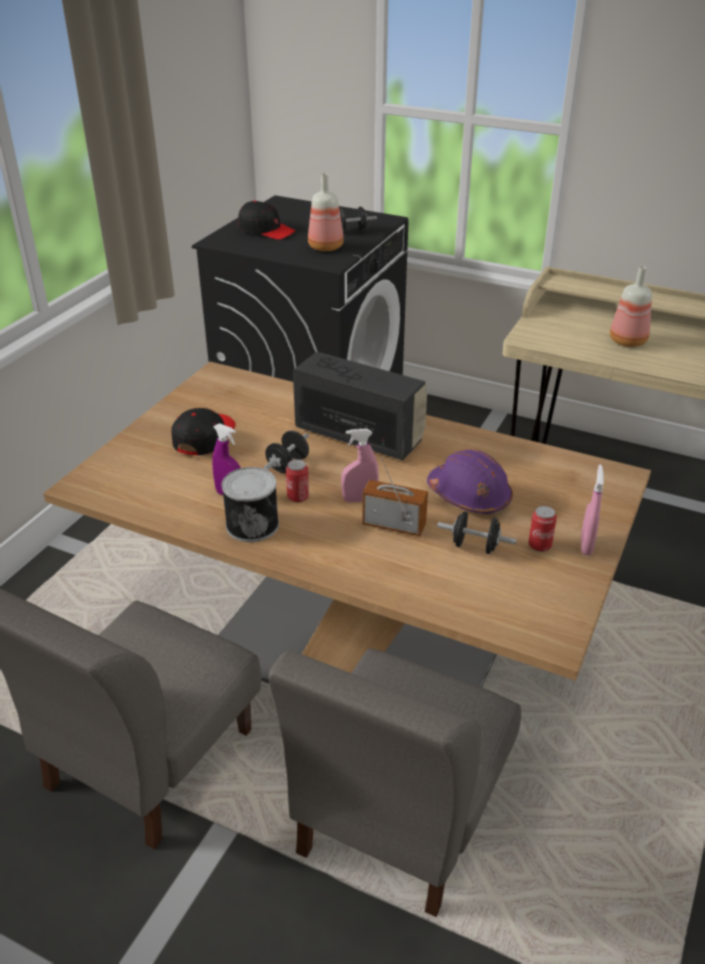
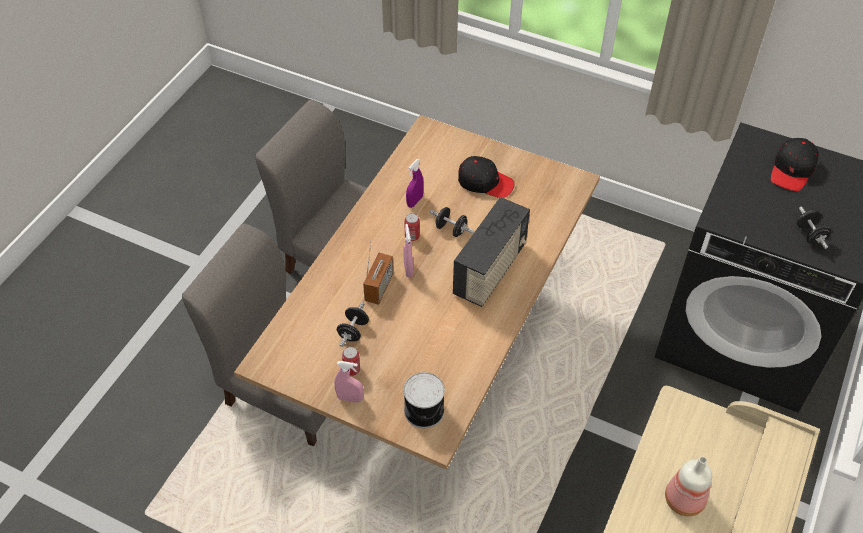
camera: 90 degrees right, 15 degrees up
(252, 524) = (383, 214): can -> can (425, 411)
(325, 247) = (760, 215): bottle -> none
(469, 496) = (411, 333): purple hard hat -> none

